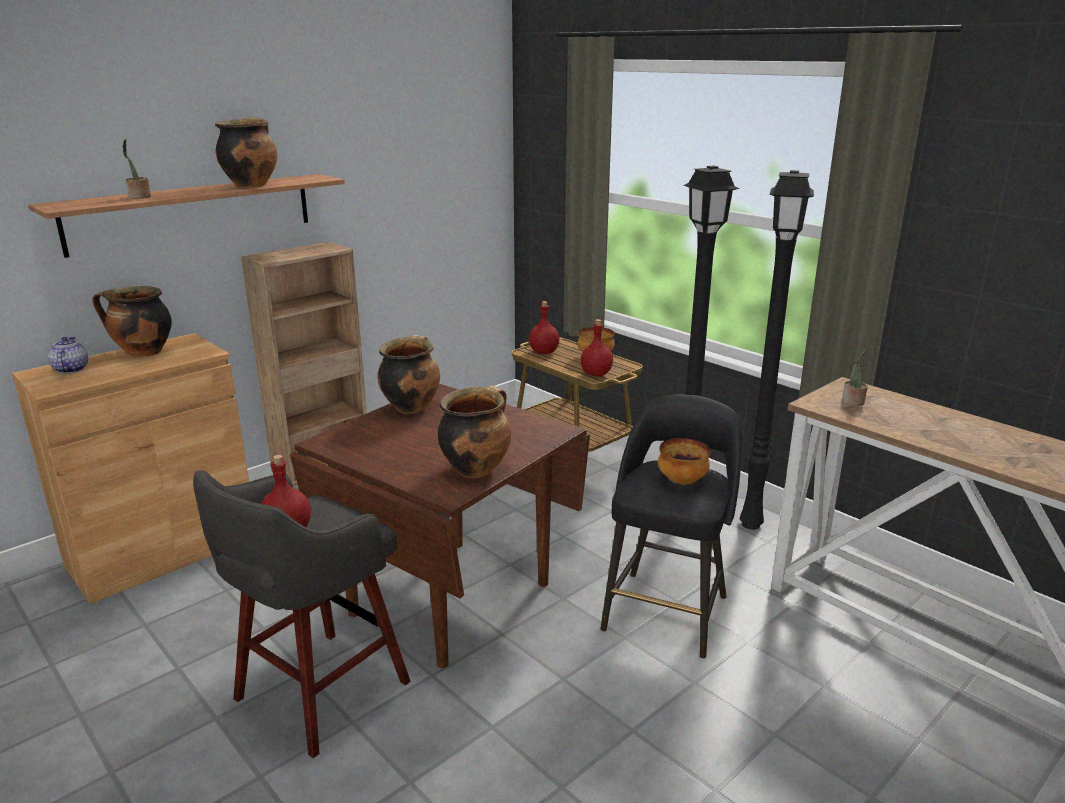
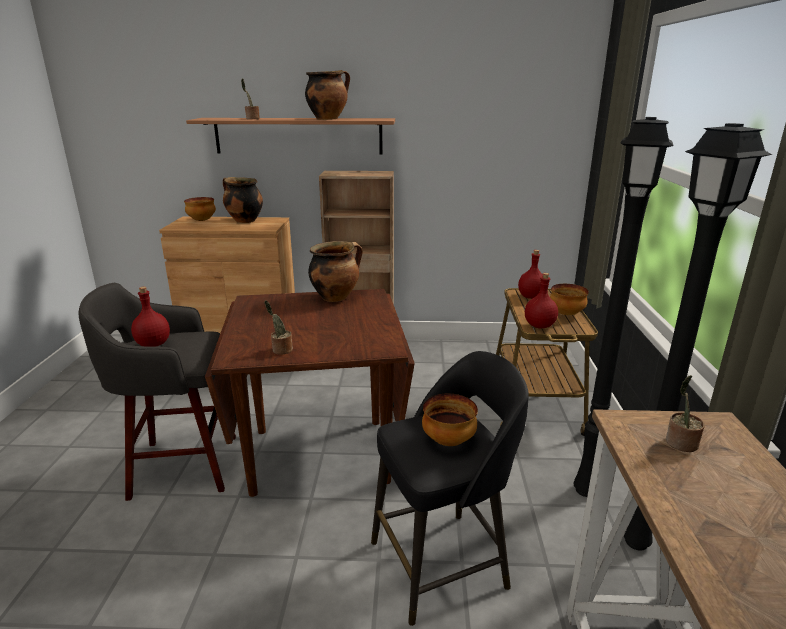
camera: 45 degrees right, 0 degrees up
(70, 369) = (201, 220): teapot -> bowl
(476, 468) = (281, 350): cooking pot -> potted plant

